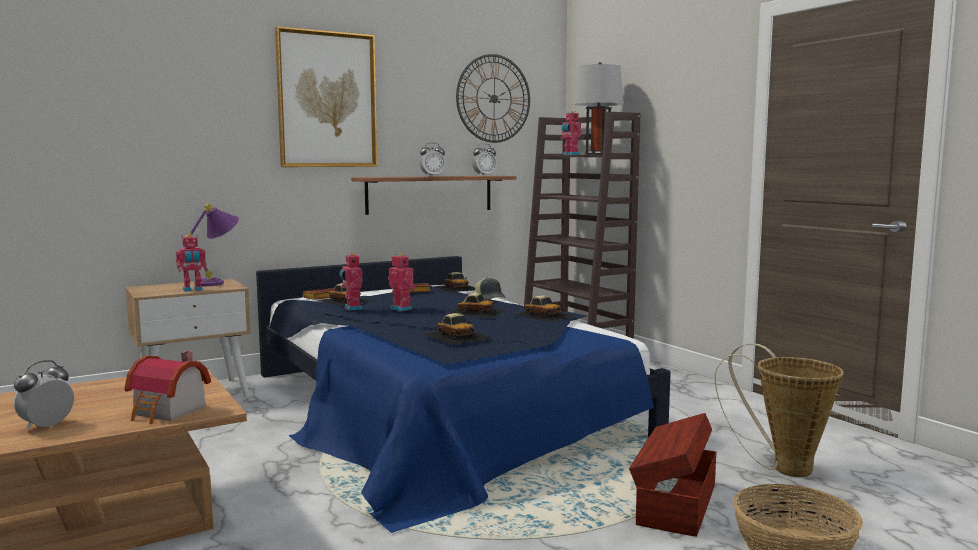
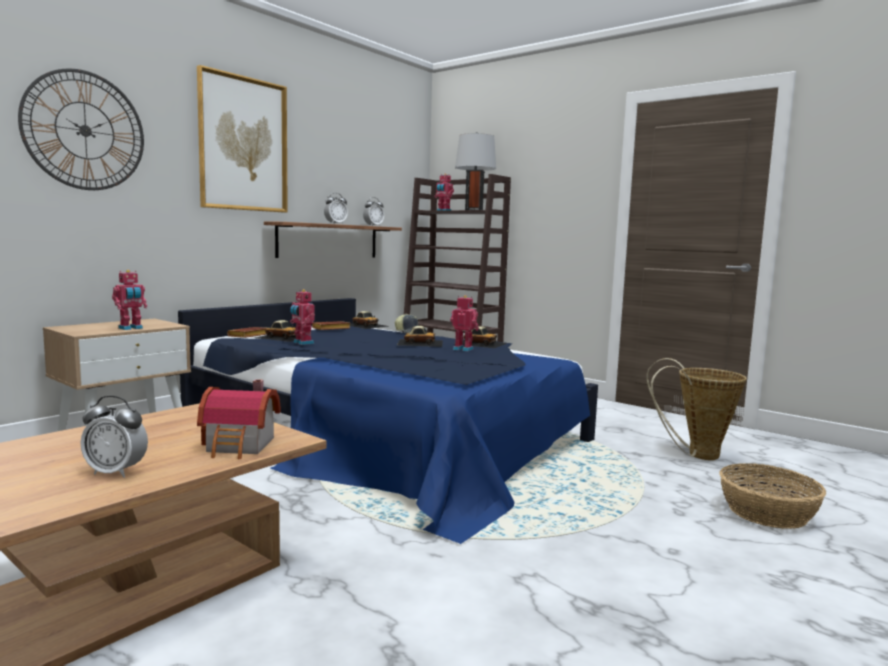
camera: 20 degrees left, 0 degrees up
(46, 426) = (116, 472): alarm clock -> alarm clock turned 90 degrees counterclockwise
(219, 283) = (148, 322): purple table lamp -> none
(402, 308) = (349, 342): toy robot -> toy robot (463, 349)
(456, 335) = (439, 361): toy car -> none
(493, 98) = (378, 158): wall clock -> wall clock (85, 131)
(675, 504) = (654, 490): brown storage box -> none

